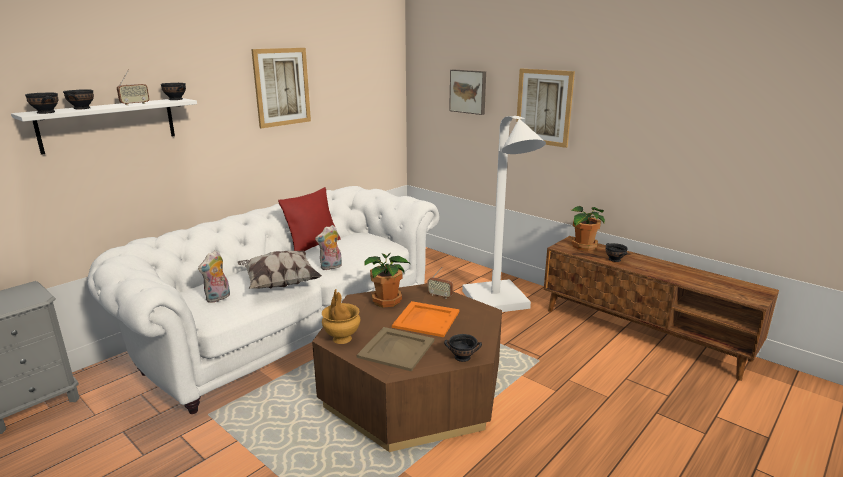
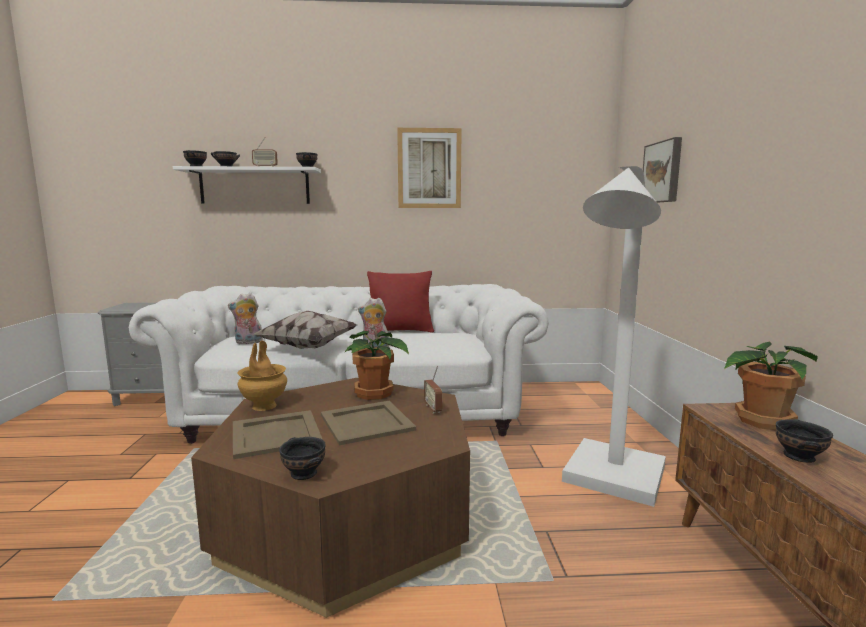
camera: 45 degrees right, 10 degrees down
(425, 319) = (365, 422): orange tray -> beige tray
(544, 107) = (745, 172): picture -> none

